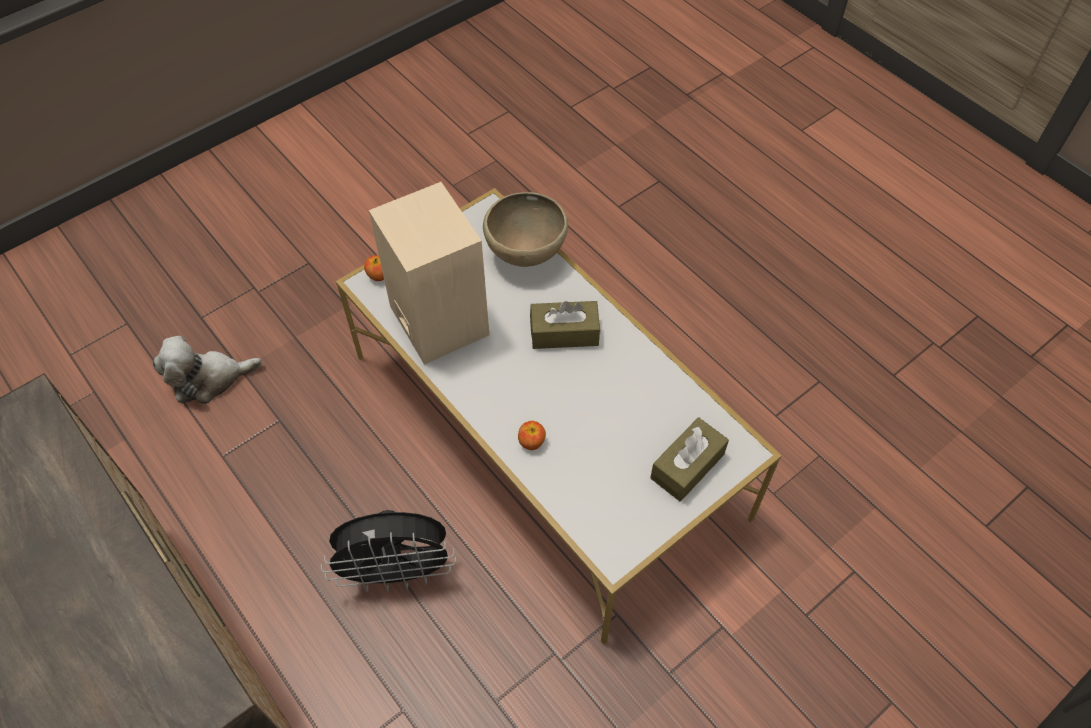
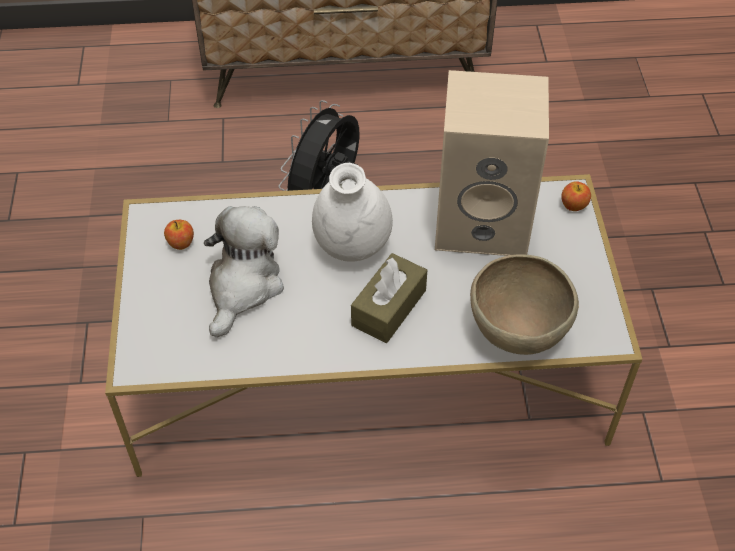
camera: 125 degrees right, 5 degrees down
(209, 379) = (613, 164): plush toy -> plush toy (243, 286)
(528, 387) = (352, 247): none -> white vase
(532, 442) = (295, 221): apple -> apple (181, 243)
(687, 466) = (168, 313): brown tissue box -> none

